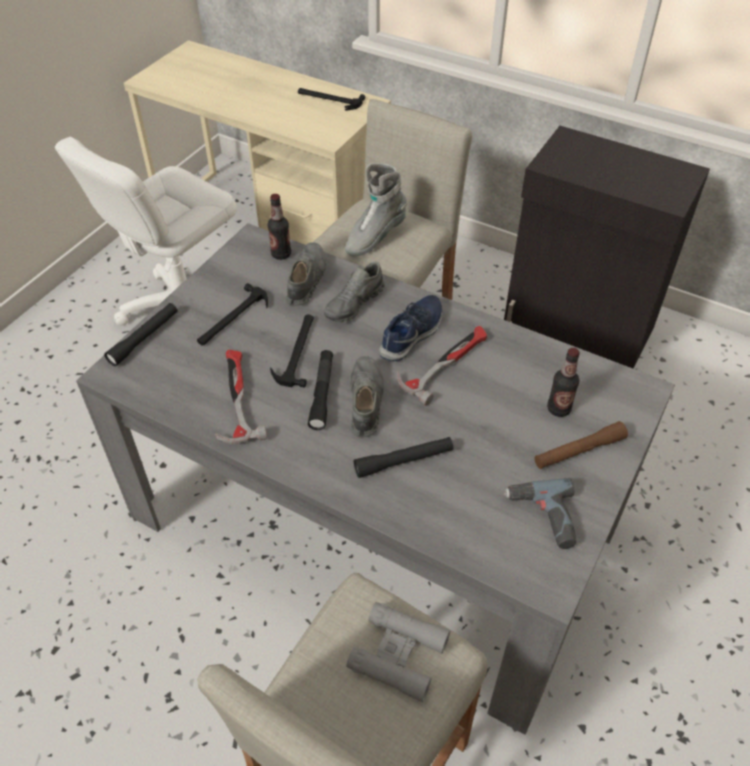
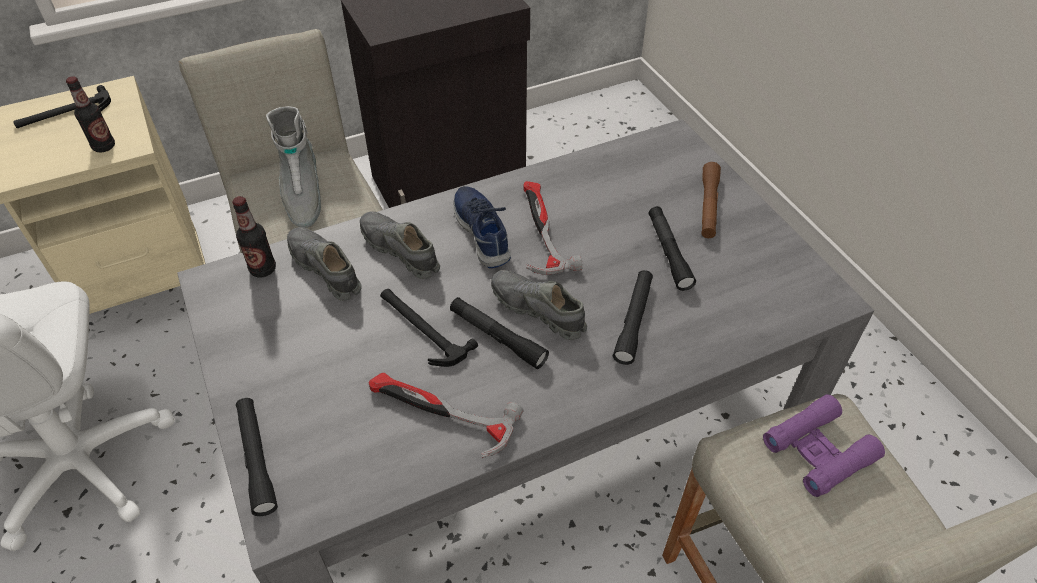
camera: 55 degrees left, 0 degrees up
(233, 319) = (315, 358): hammer -> none
(354, 304) = (400, 251): grey shoe -> grey shoe turned 150 degrees clockwise
(398, 654) = (818, 451): grey binoculars -> purple binoculars
(497, 449) = (668, 252): none -> black flashlight
(542, 518) = (761, 266): power drill -> none
(558, 409) = (654, 192): bottle -> bottle (104, 146)

